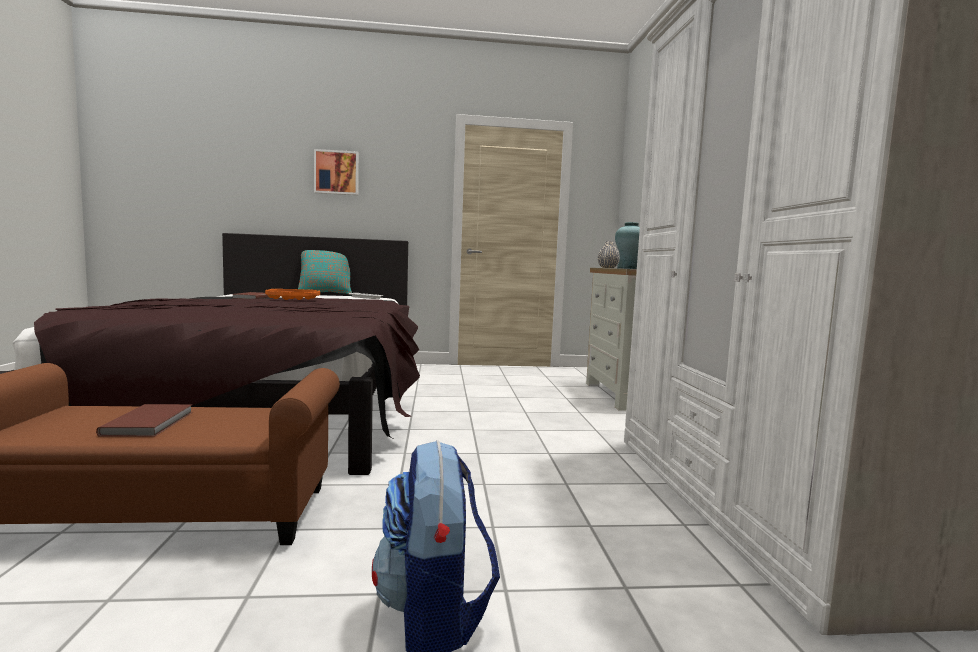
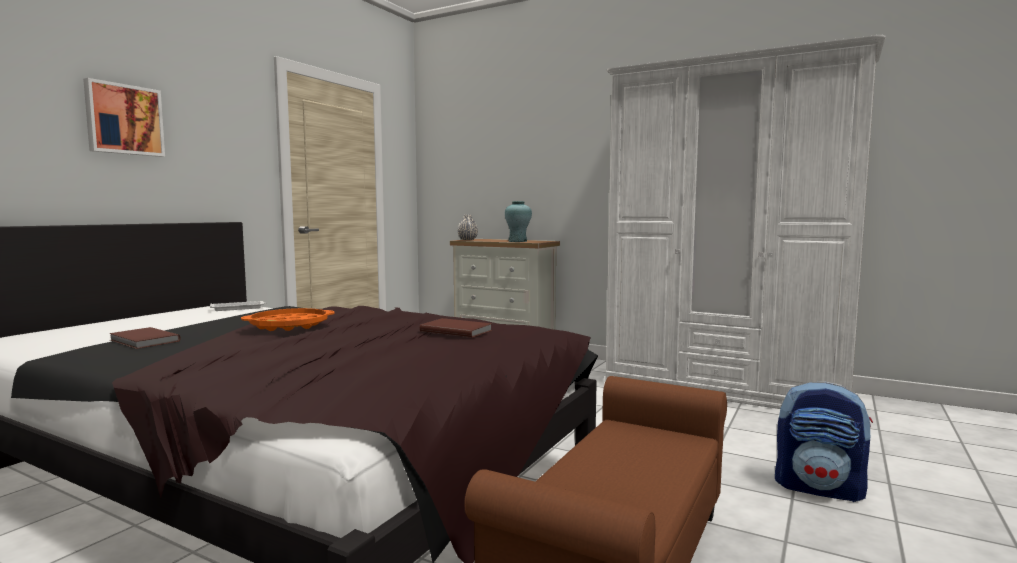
camera: 55 degrees left, 0 degrees up
(151, 423) = (627, 473): brown book -> brown book (456, 330)
(325, 294) = (137, 315): turquoise pillow -> none

